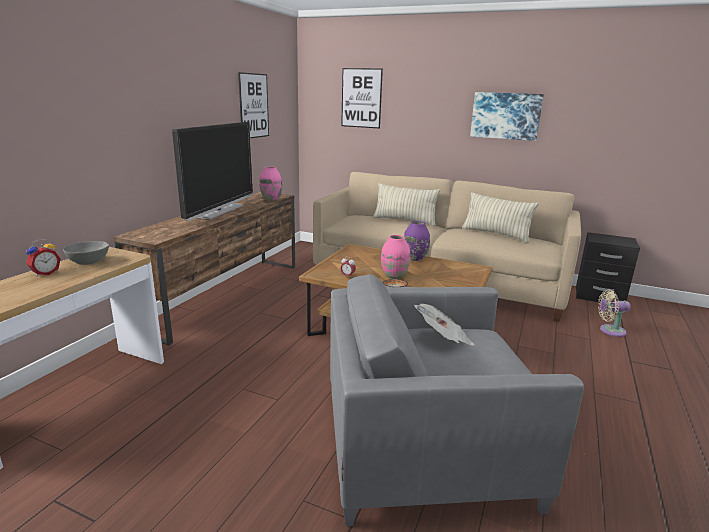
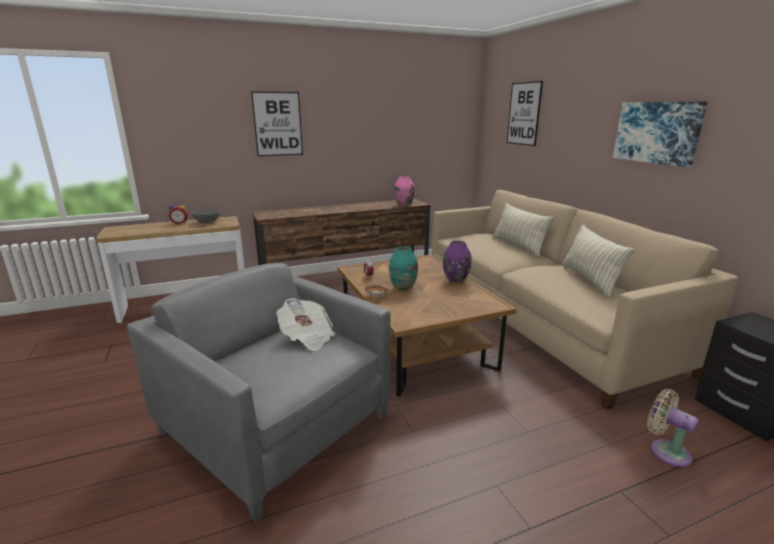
camera: 45 degrees right, 0 degrees up
(218, 211) = (344, 207): television -> none
(254, 106) = (413, 122): picture -> picture (278, 124)
(394, 276) = (403, 287): pink vase -> turquoise vase

